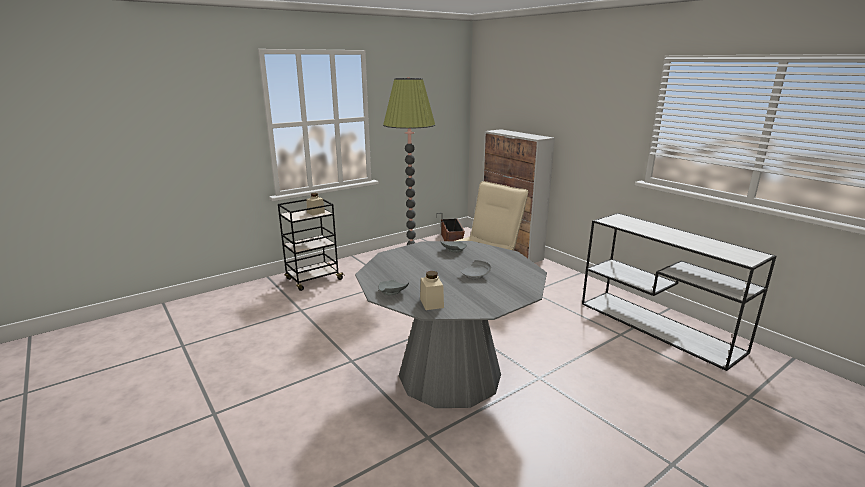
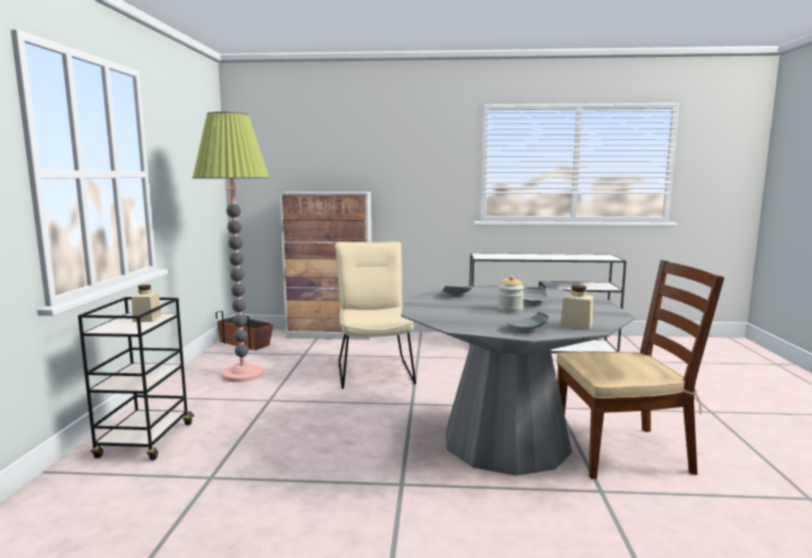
camera: 50 degrees left, 10 degrees down
(442, 274) = (510, 309): none -> jar
(504, 431) = (623, 451): none -> brown chair

